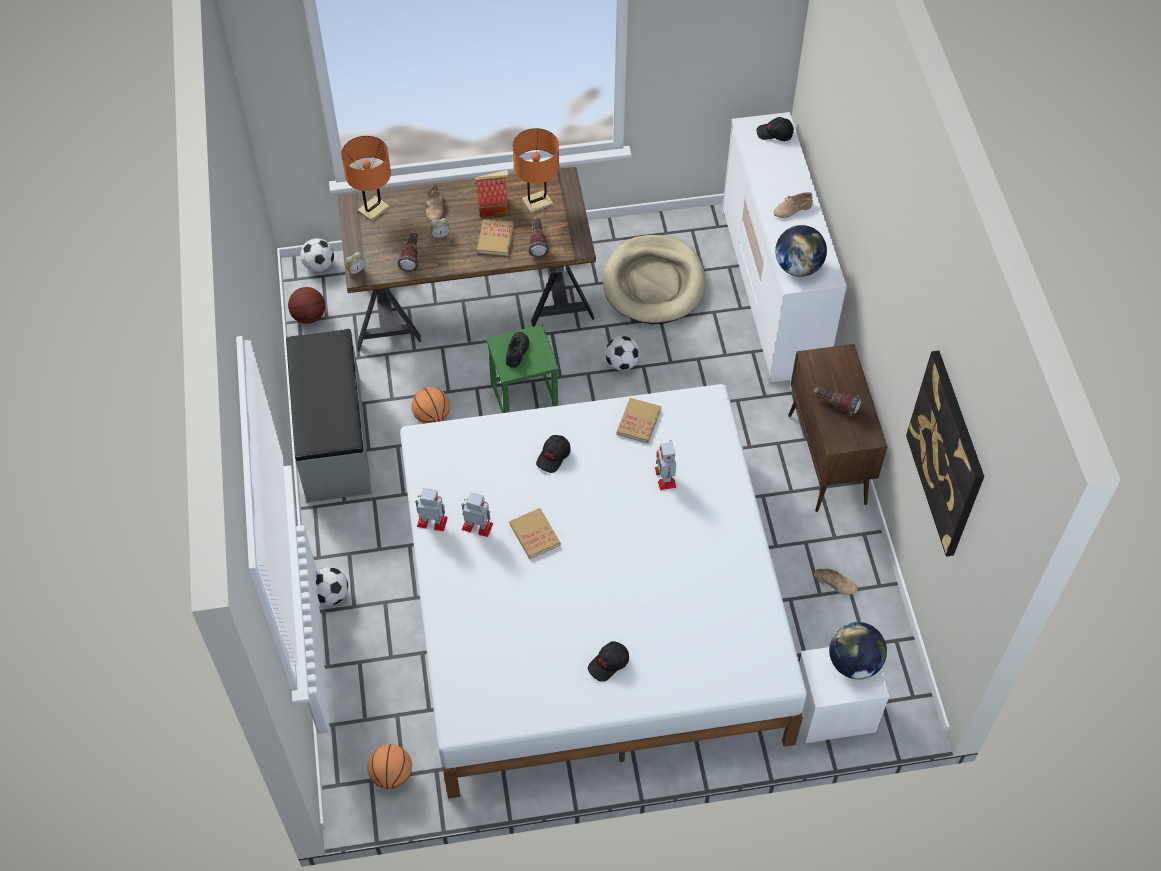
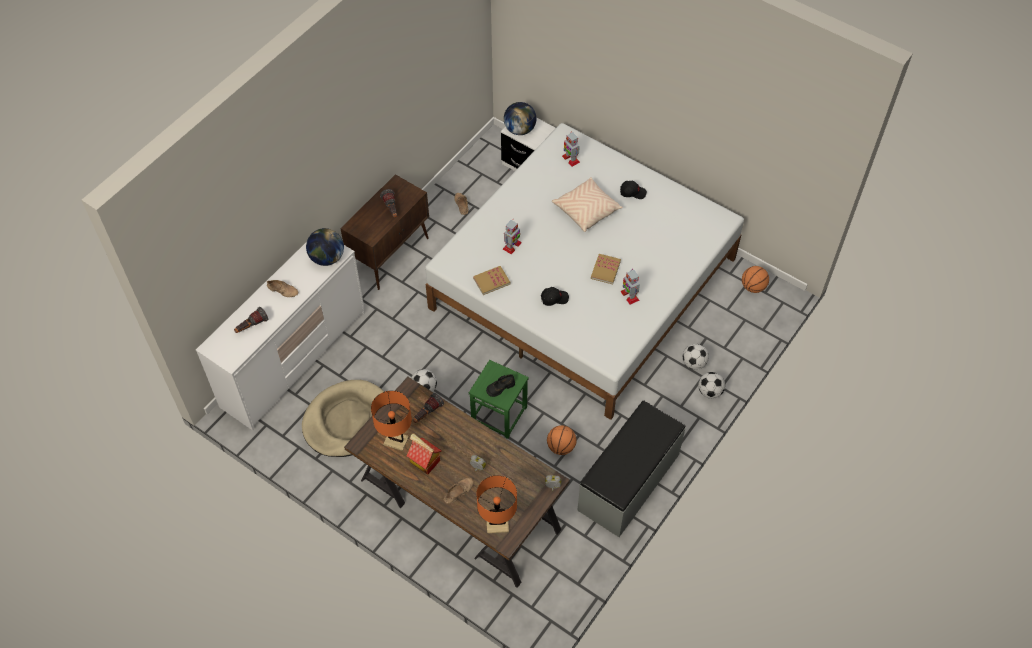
camera: 135 degrees left, 0 degrees up
(309, 316) = (569, 581): basketball -> none
(319, 265) = (526, 618): football -> football (694, 363)
(411, 256) = (509, 468): flashlight -> flashlight (251, 326)
(432, 521) = (650, 315): toy robot -> toy robot (570, 159)
(495, 239) = (448, 437): book -> none
(635, 592) = (586, 210): none -> beige pillow
(775, 134) = (224, 342): black cap -> none
(947, 454) = (429, 67): picture -> none

